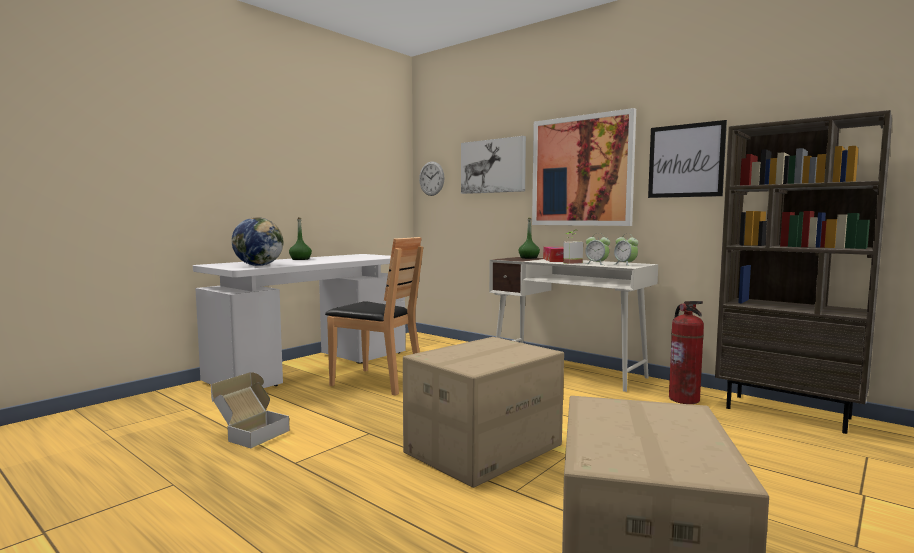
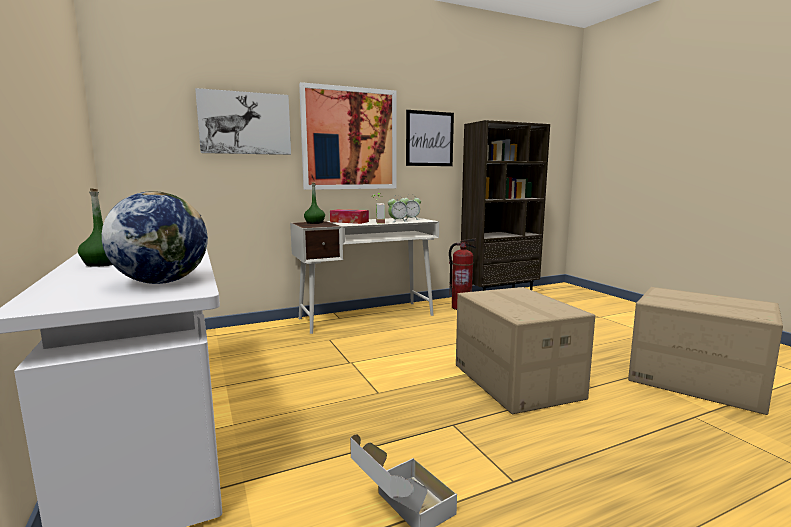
camera: 65 degrees left, 5 degrees up
(377, 382) = (295, 395): brown chair -> none
(431, 178) = (136, 129): wall clock -> none

